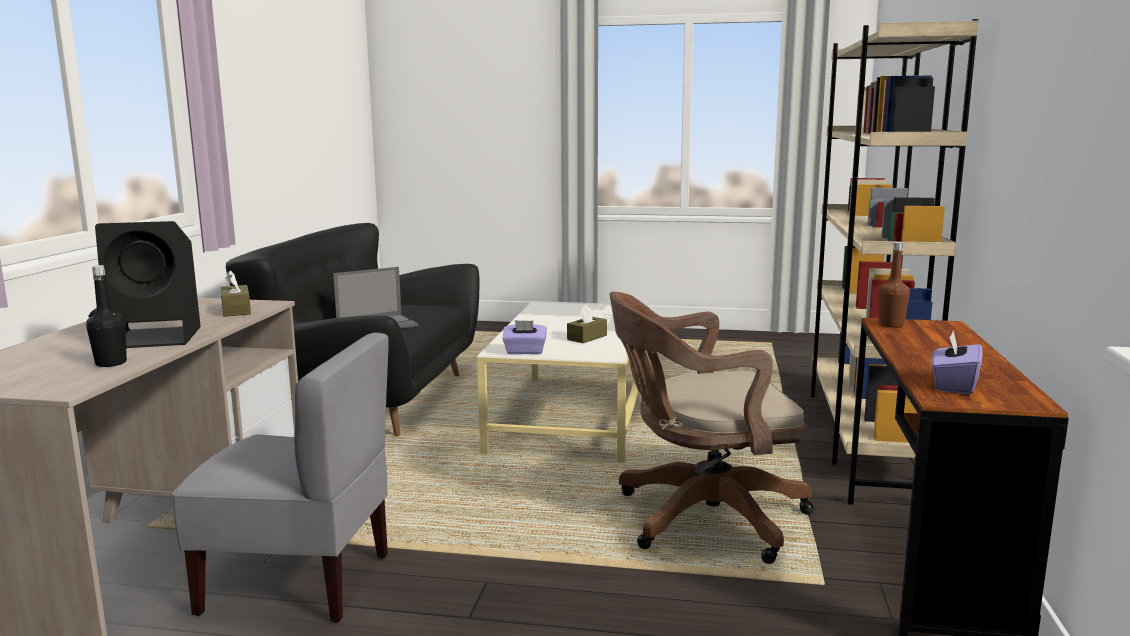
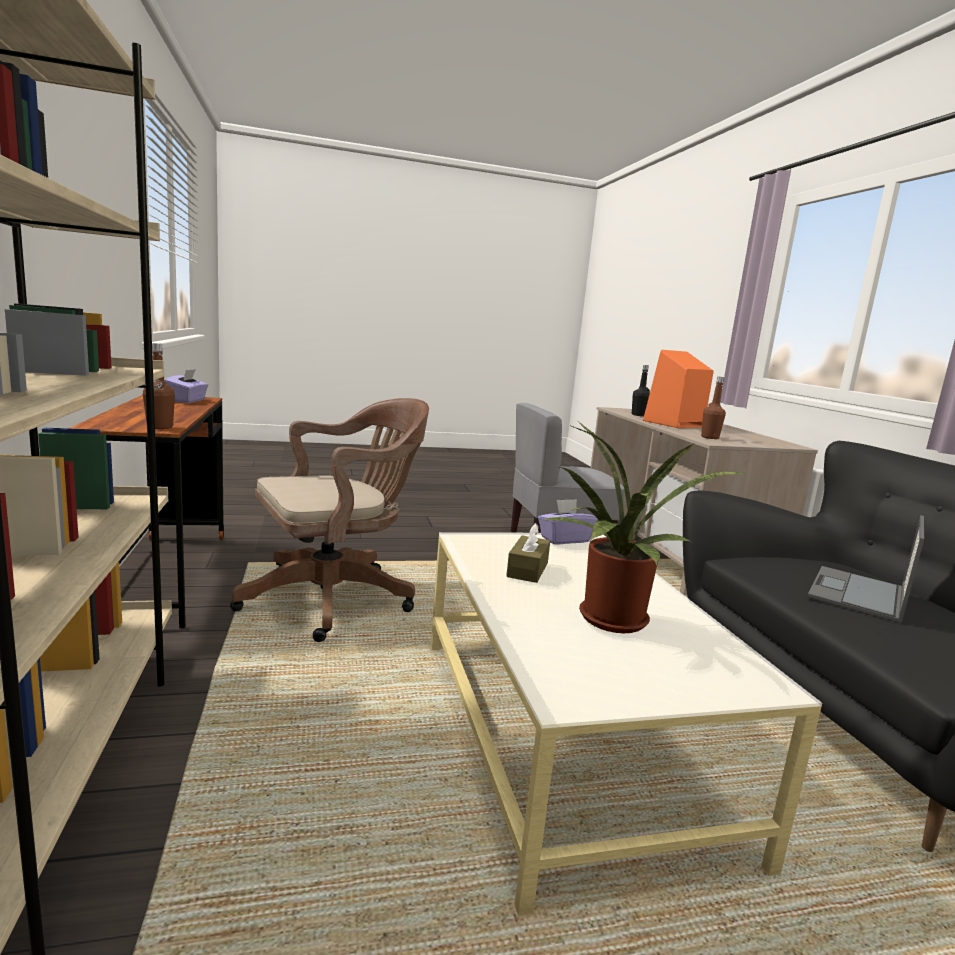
camera: 155 degrees right, 0 degrees up
(159, 337) = (672, 424): black speaker -> orange speaker
(236, 310) = (710, 437): brown tissue box -> brown bottle
(575, 318) = (612, 623): none -> potted plant

